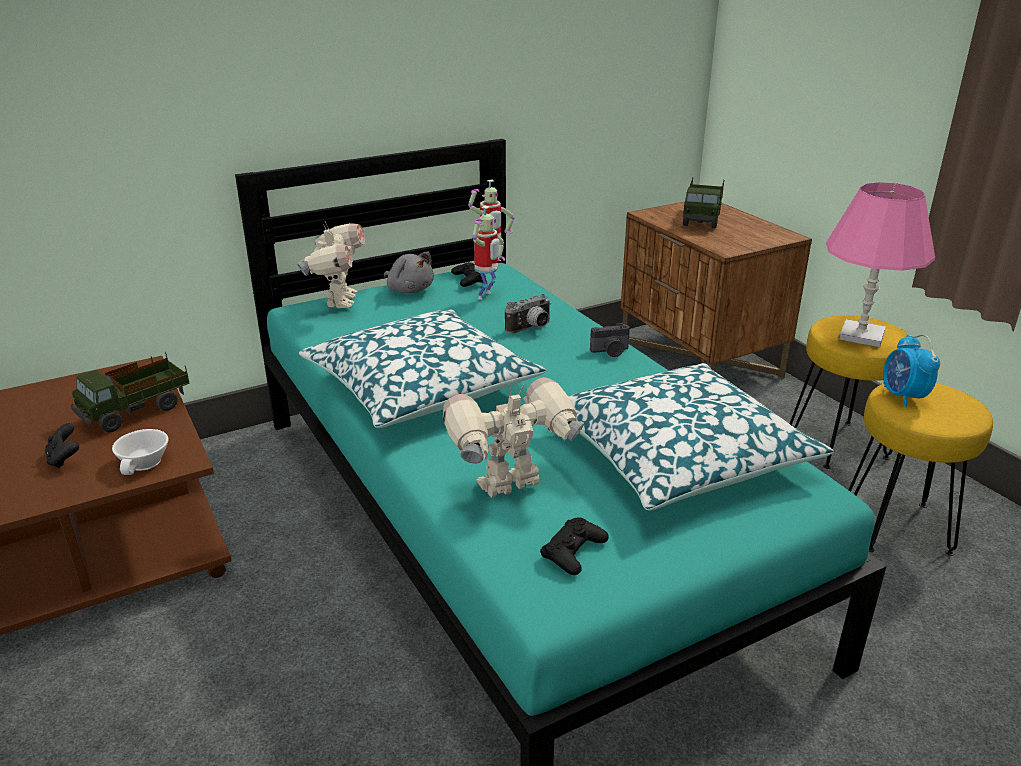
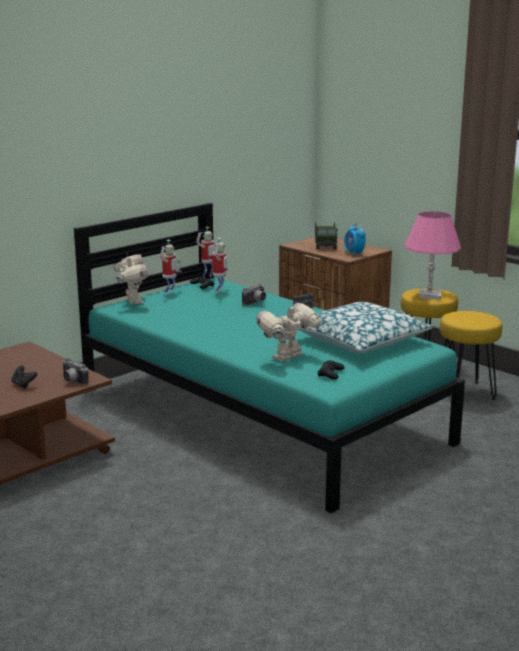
camera: 15 degrees left, 10 degrees down
(137, 412) = (43, 364): toy truck -> none
(146, 463) = (72, 382): white cup -> camera
(409, 290) = (170, 293): grey plush toy -> toy robot
(421, 387) = (213, 330): pillow -> none
(903, 397) = (457, 317): alarm clock -> alarm clock (354, 254)

